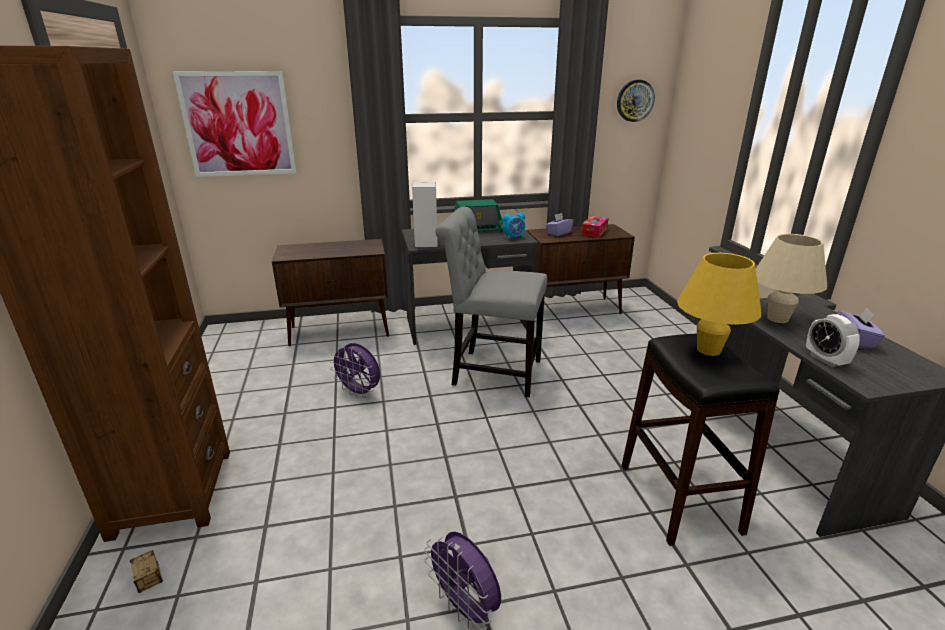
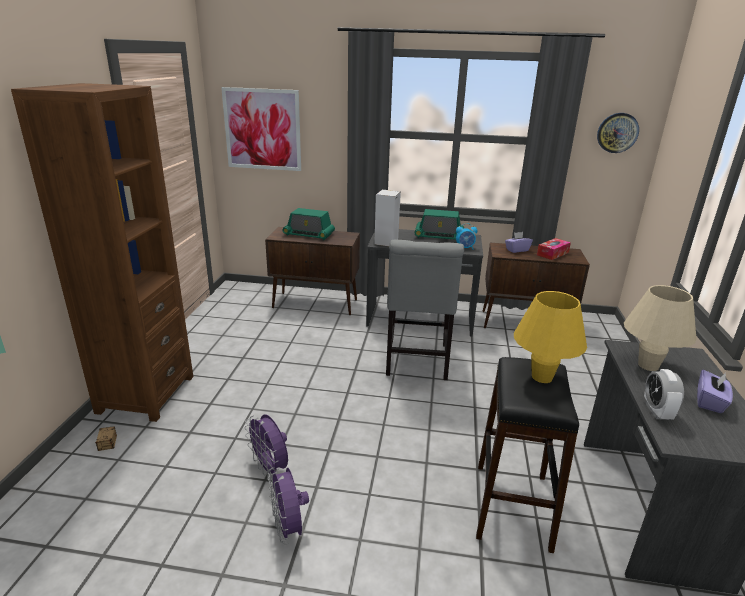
camera: 20 degrees right, 0 degrees up
(323, 249) = (309, 234): none -> radio
(359, 392) = (303, 355): purple fan -> purple fan (270, 468)
(492, 372) = (416, 362): grey chair -> grey chair turned 120 degrees counterclockwise

